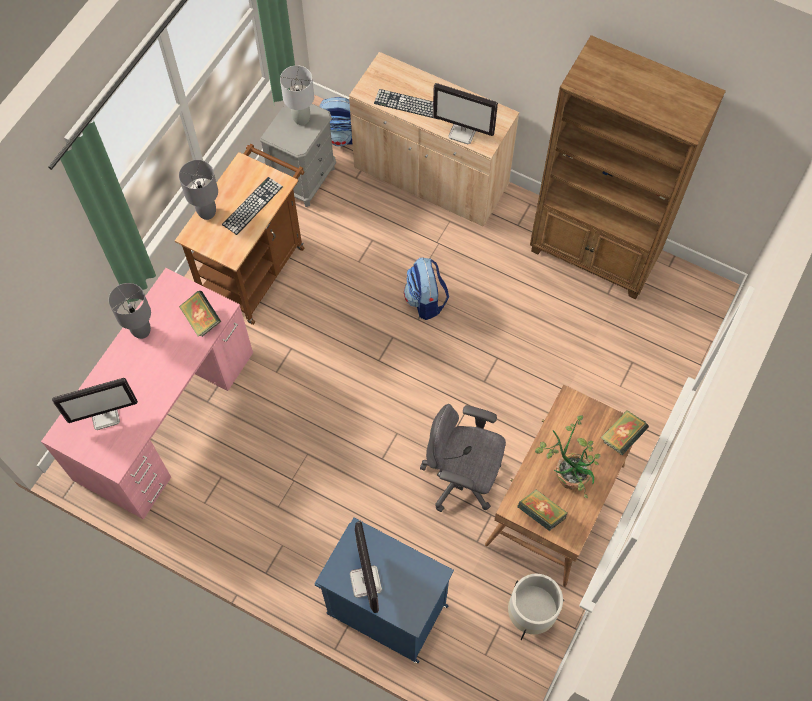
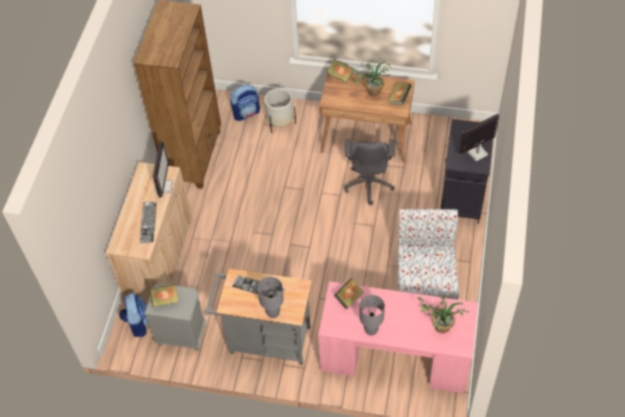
camera: 105 degrees left, 10 degrees down
(106, 415) = (437, 327): monitor -> potted plant
(256, 267) = (265, 340): brown cart -> grey cart
(257, 494) = (424, 282): none -> chair
(301, 119) = (165, 300): grey table lamp -> book
(385, 609) = (462, 198): blue cabinet -> black cabinet
(425, 300) = (257, 234): backpack -> backpack (246, 113)
(530, 614) = (432, 134): white planter -> white planter (280, 122)

